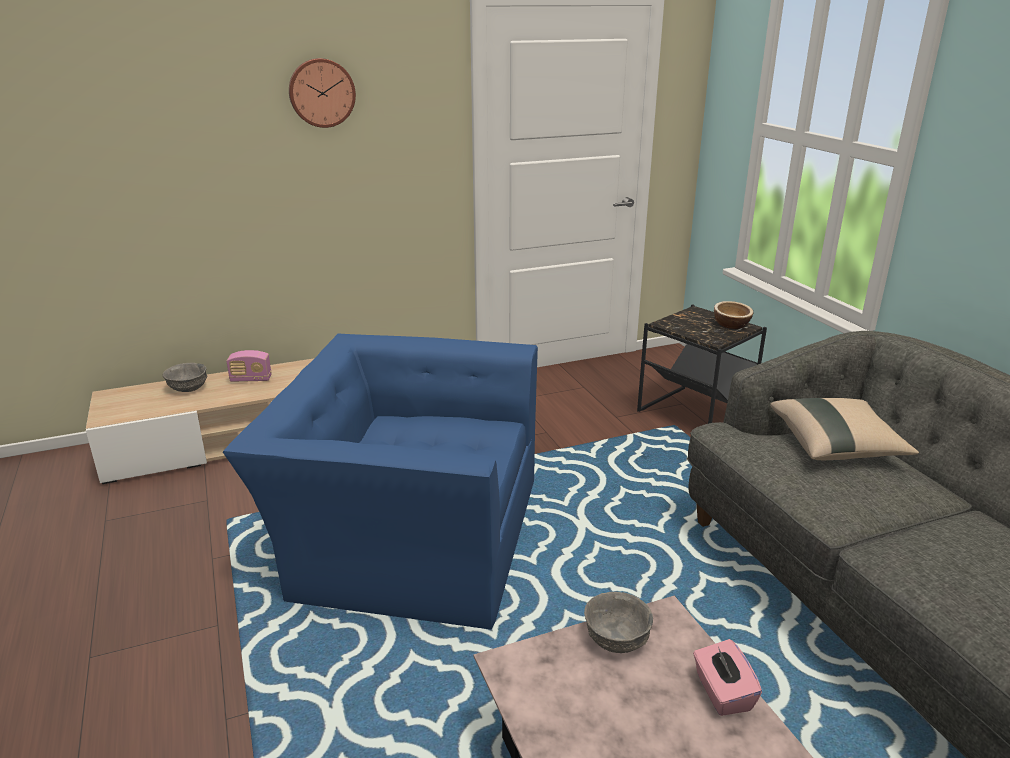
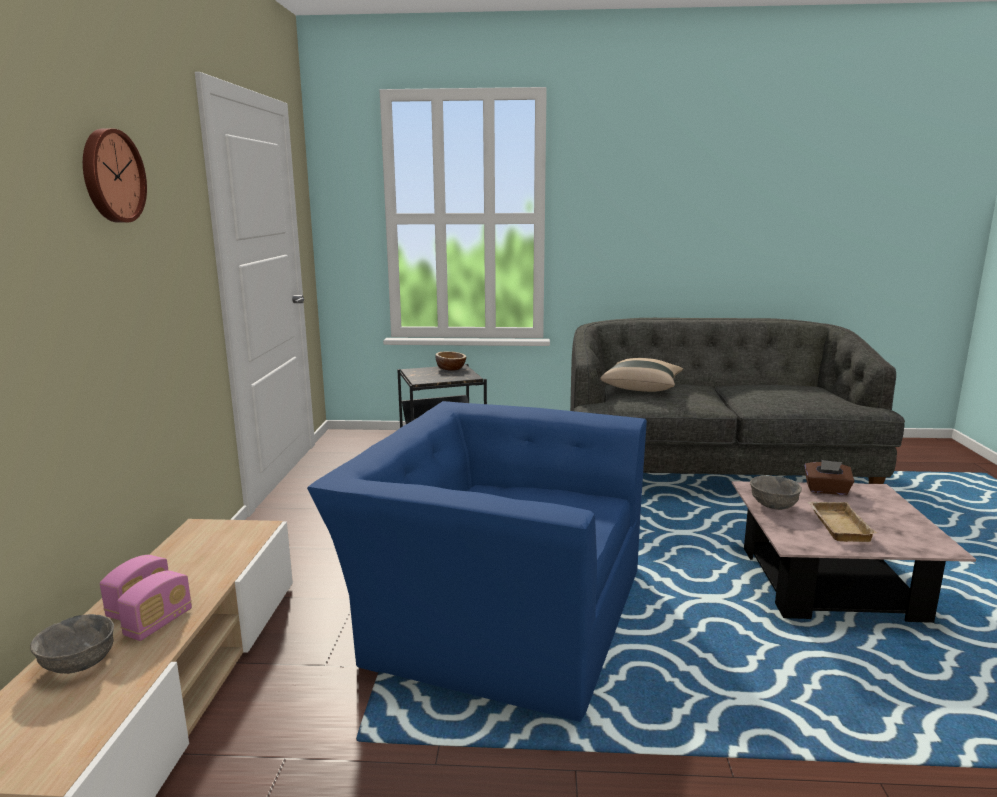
camera: 65 degrees left, 10 degrees down
(233, 392) = (159, 623): none -> radio
(409, 533) = (498, 610): blue armchair -> blue armchair turned 75 degrees clockwise
(593, 705) = (836, 525): none -> beige tray
(722, 693) = (826, 490): pink tissue box -> brown tissue box

